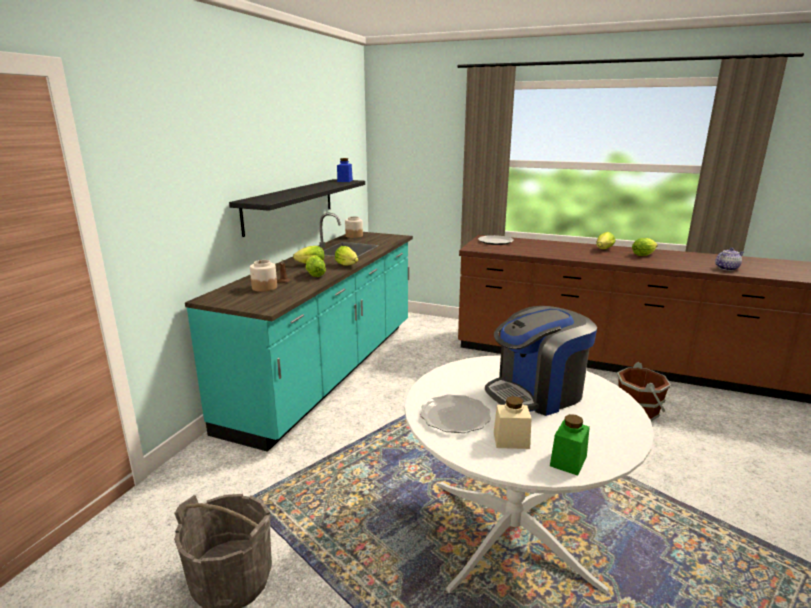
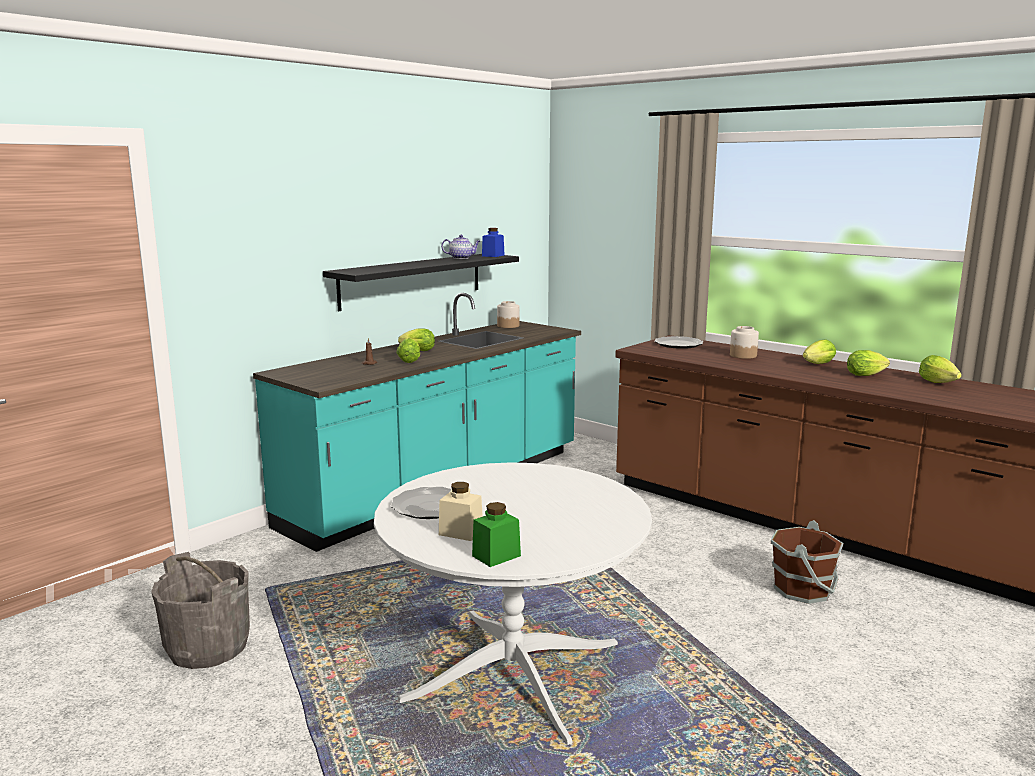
camera: 20 degrees right, 5 degrees down
(264, 287) = (342, 367): jar -> jar (743, 355)
(348, 265) = (457, 355): lettuce -> lettuce (939, 383)
(536, 393) = (543, 501): coffee machine -> none
(727, 268) = (966, 400): teapot -> teapot (461, 258)

